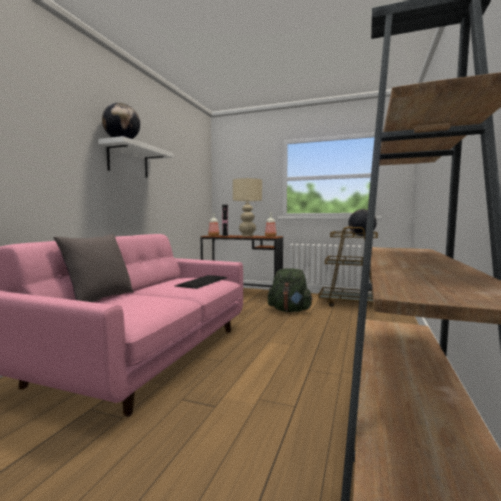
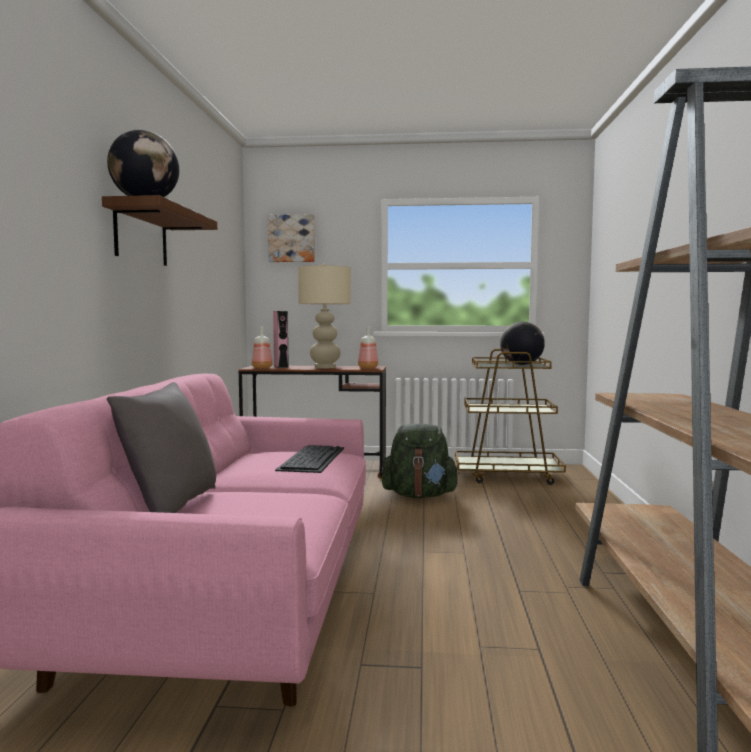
camera: 15 degrees left, 0 degrees up
(128, 161) = (141, 236): white shelf -> brown shelf
(235, 165) = (292, 238): none -> picture

